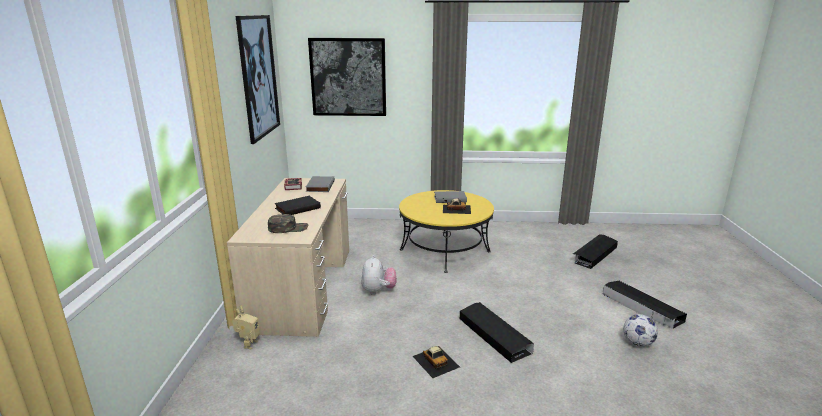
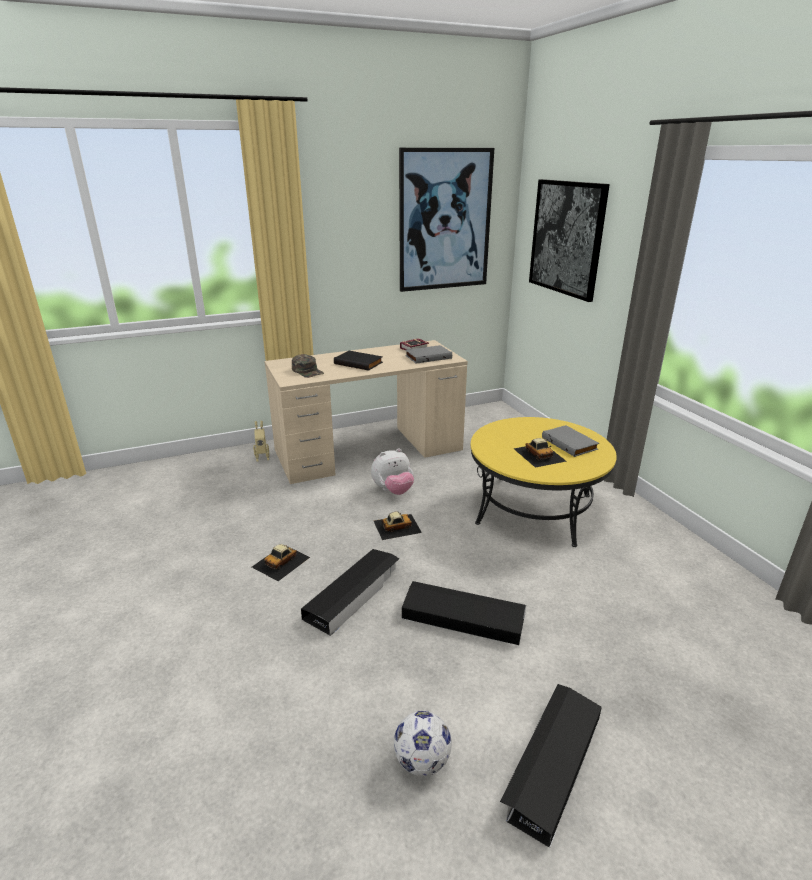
camera: 65 degrees right, 5 degrees up
(426, 301) = (396, 526): none -> toy car
(594, 255) = (706, 671): black storage box -> black storage box (462, 618)

